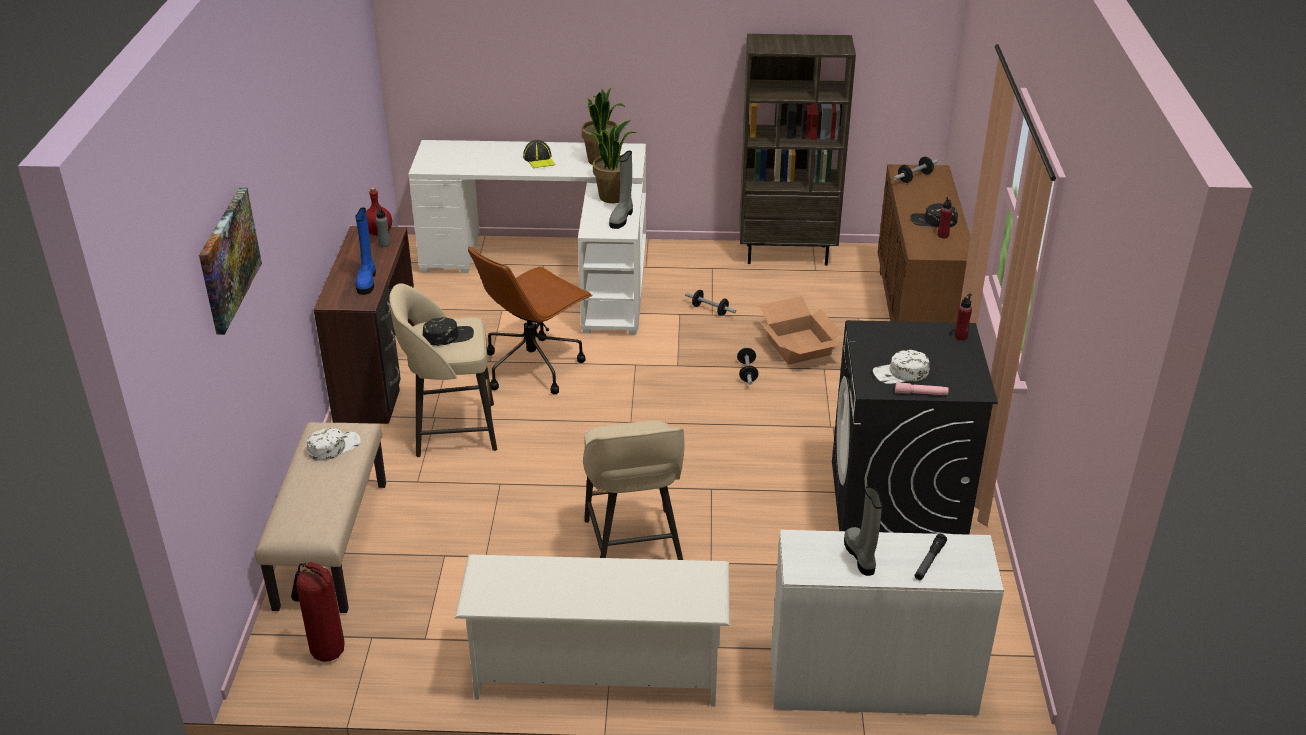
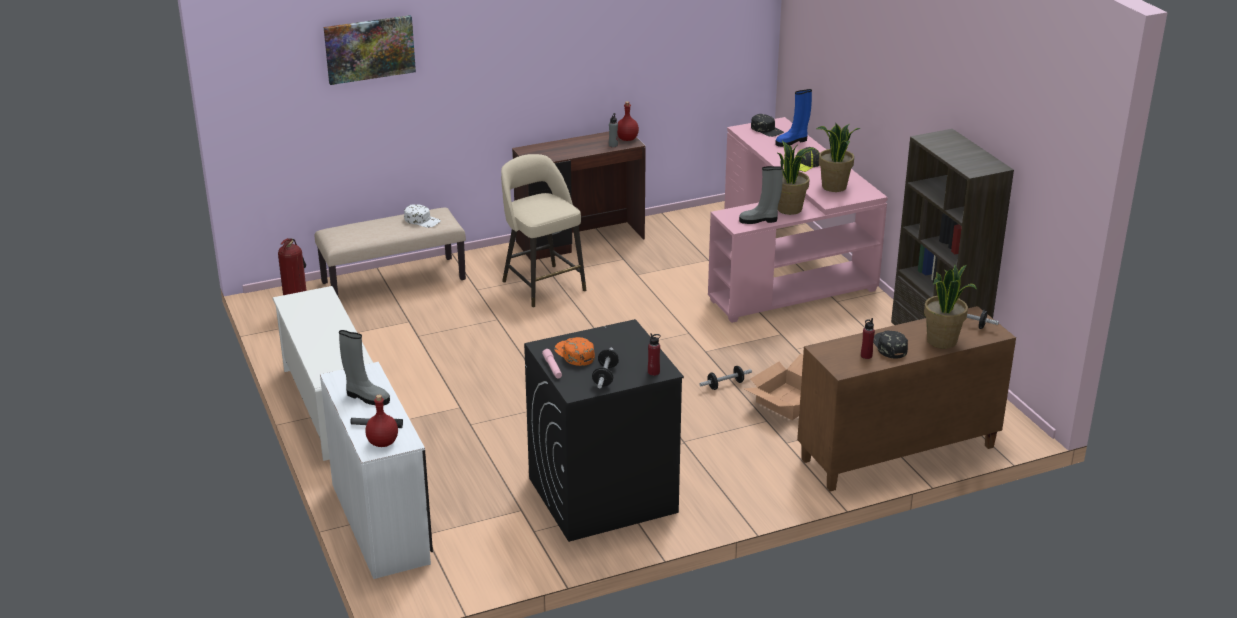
camera: 65 degrees right, 5 degrees down
(367, 281) = (560, 153): blue boot -> blue boot (792, 142)
(448, 336) = (541, 206): black cap -> black cap (767, 130)
(533, 366) = (647, 292): brown office chair -> none
(555, 269) = (789, 264): white desk -> pink desk
(634, 546) = (466, 388): beige stool -> none
(710, 310) = (801, 346): dumbbell -> dumbbell (605, 376)
(861, 556) = (366, 397): grey boot -> grey boot turned 60 degrees clockwise
(901, 373) = (574, 354): white cap -> orange cap
(937, 195) = (942, 341): none -> potted plant
(969, 564) = (383, 443): none -> red bottle

